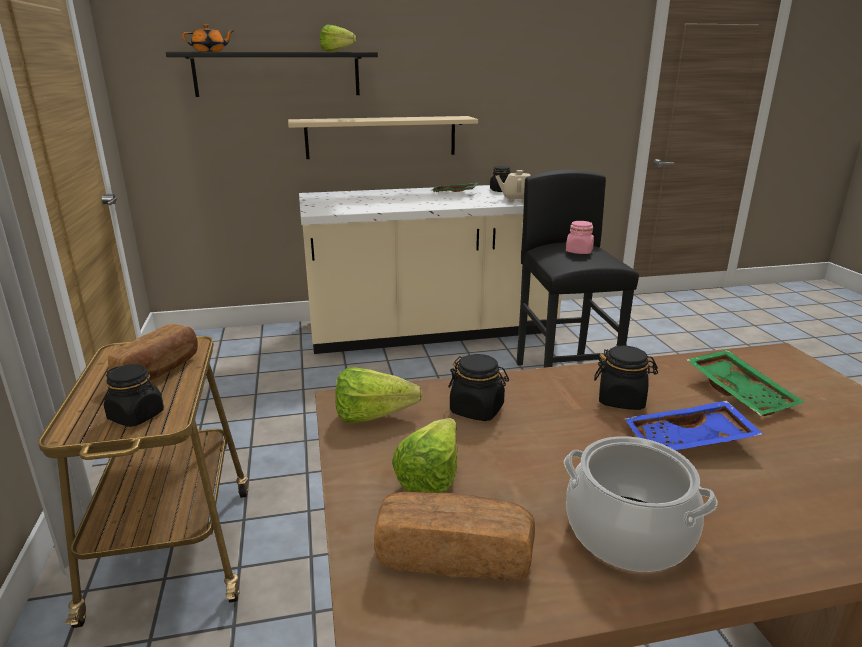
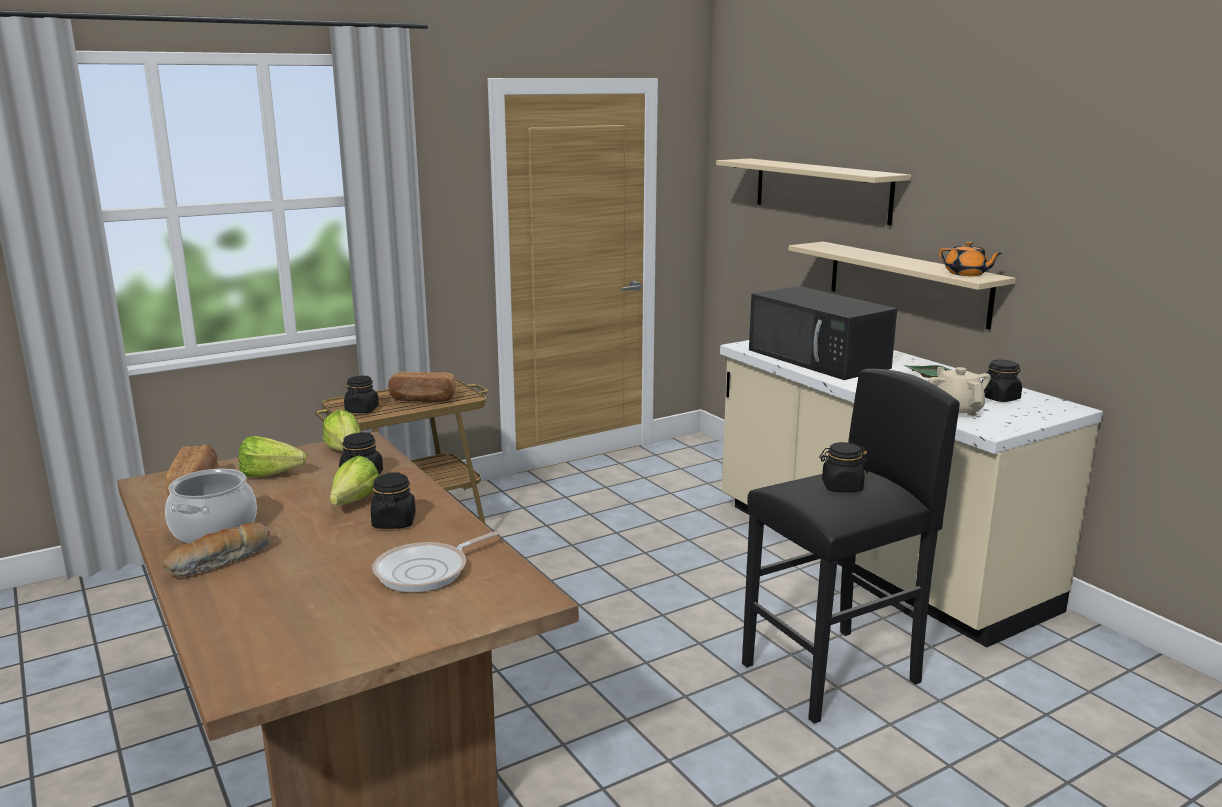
camera: 70 degrees right, 5 degrees down
(210, 51) = (759, 161): orange teapot -> orange teapot (966, 274)
(277, 74) = (821, 190): black shelf -> beige shelf
(339, 51) = (857, 172): lettuce -> lettuce (350, 505)
(379, 203) = (819, 359): none -> black microwave
(579, 251) = (841, 487): pink jar -> black jar
(689, 442) = (329, 548): blue tray -> none
(737, 525) = (221, 562): none -> bread
(741, 392) = (427, 571): green tray -> frying pan

